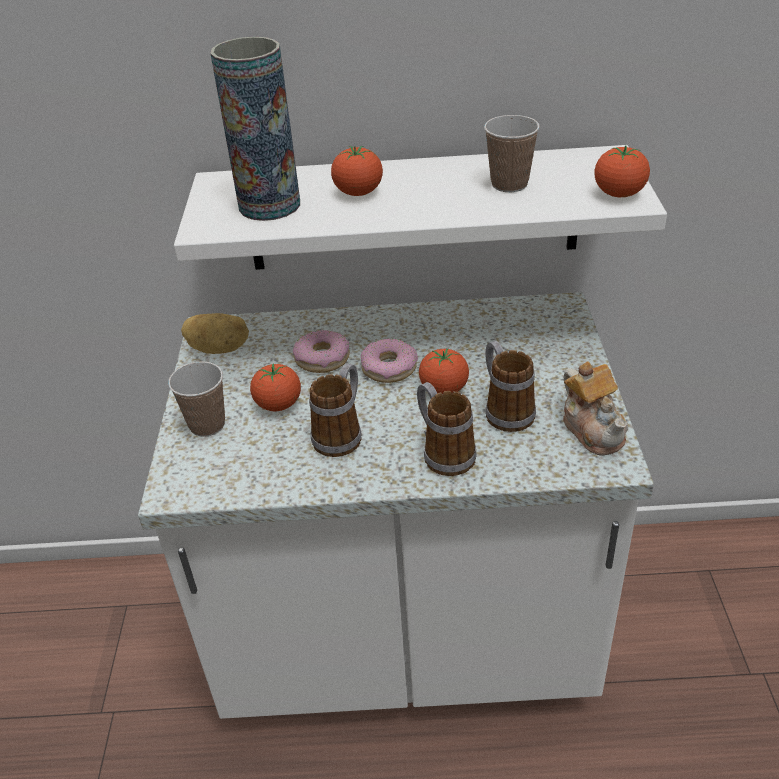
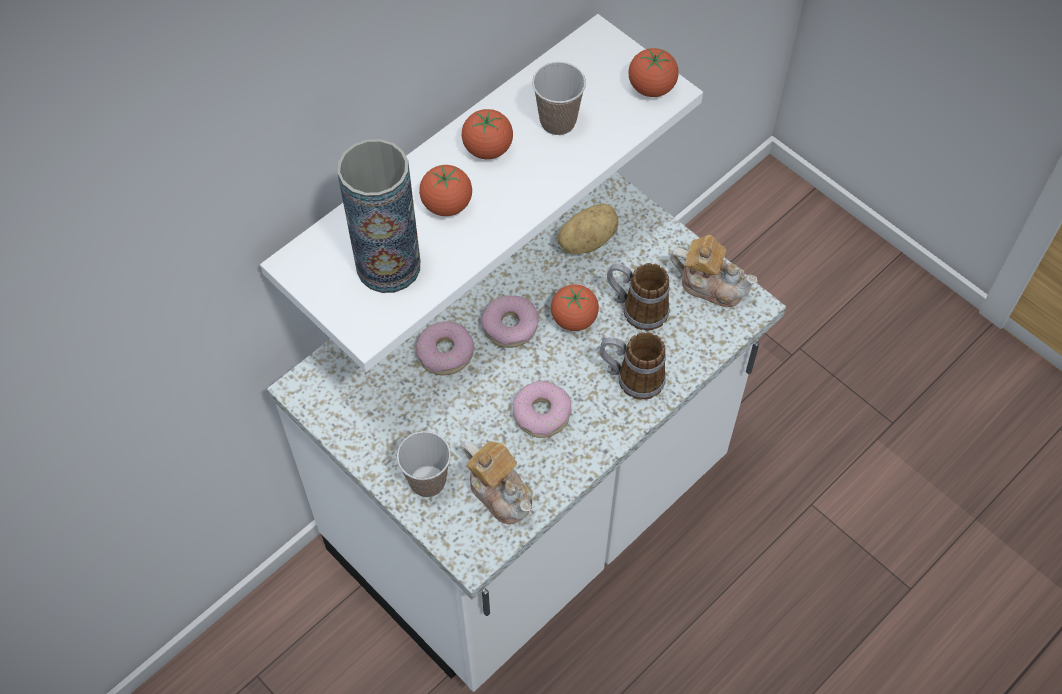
camera: 45 degrees left, 20 degrees up
(219, 348) = (343, 402): potato -> potato (586, 240)
(245, 464) = (500, 492): none -> teapot
(278, 405) = (462, 422): tomato -> tomato (487, 149)
(342, 434) = (542, 414): mug -> donut

